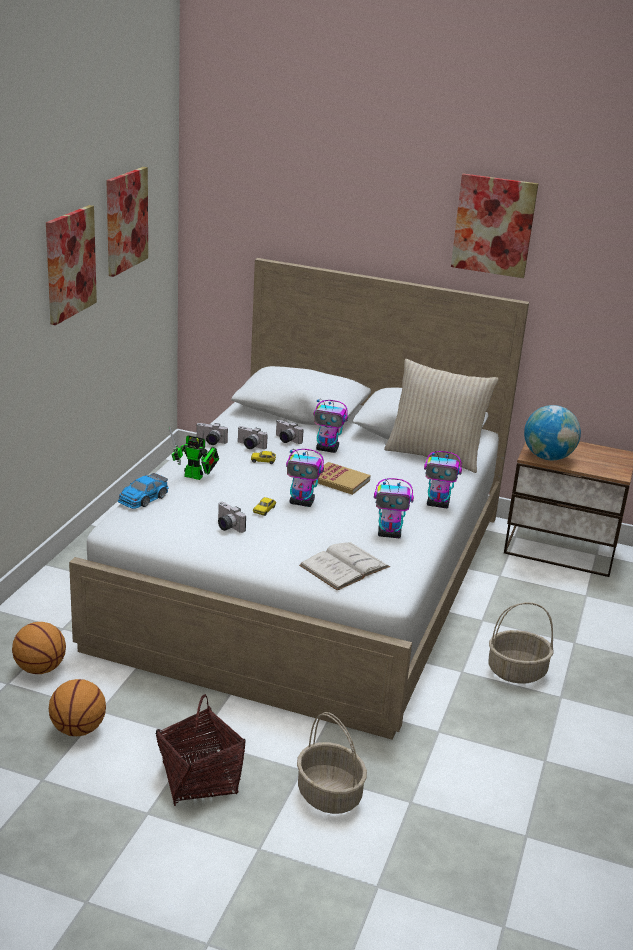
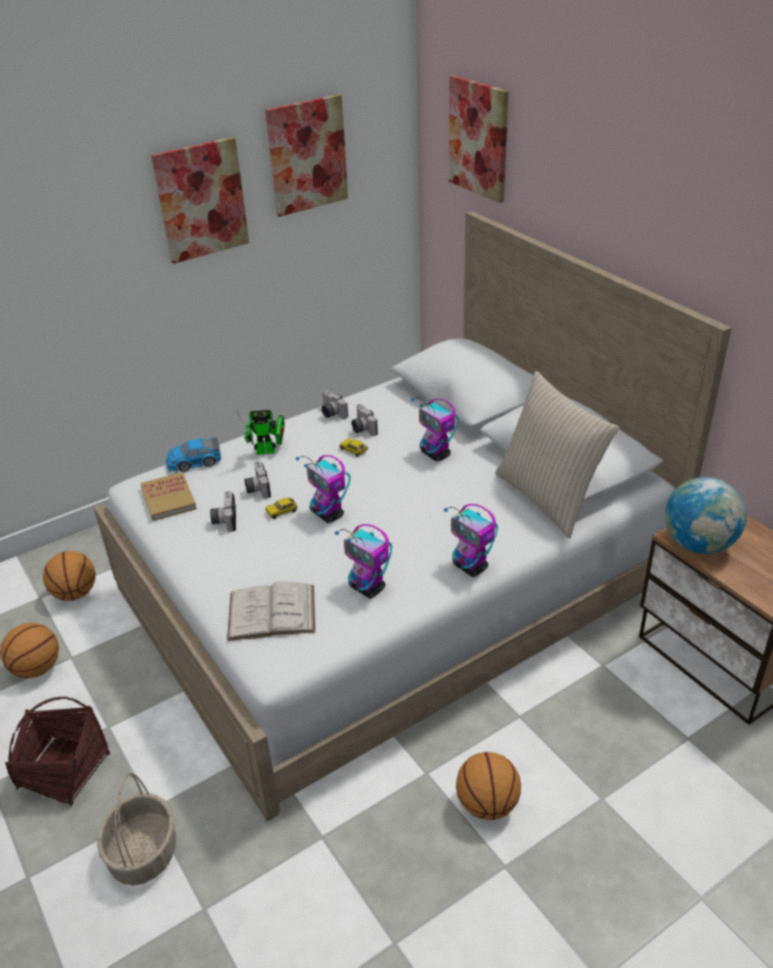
camera: 40 degrees right, 10 degrees up
(196, 477) = (268, 451): toy robot -> toy robot turned 60 degrees counterclockwise
(286, 440) = (406, 431): camera -> camera (257, 488)
(339, 480) = (399, 499): book -> book (168, 498)
(493, 225) = (701, 211): picture -> picture (479, 138)
(516, 672) = (486, 804): basket -> basketball

